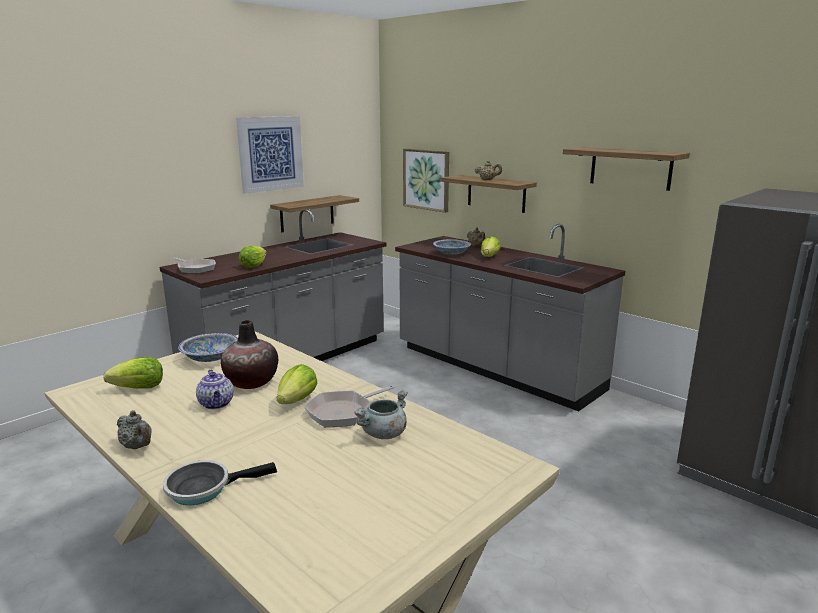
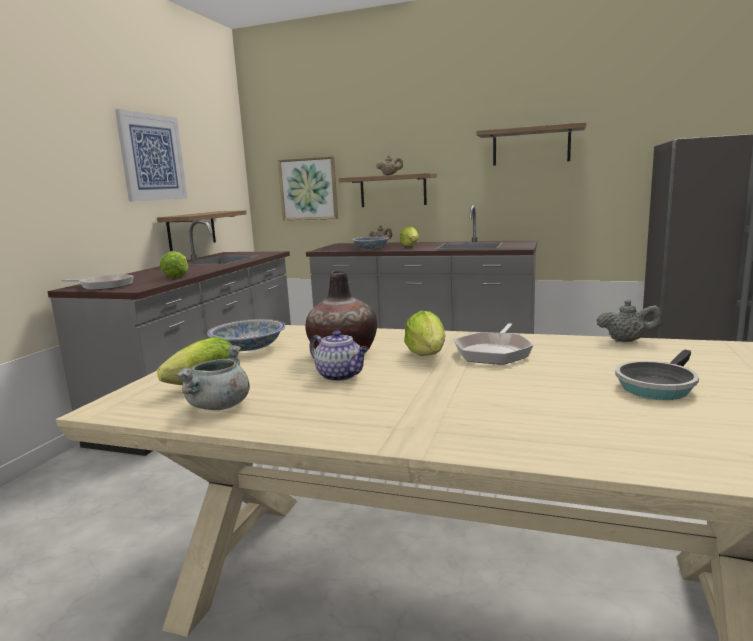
camera: 25 degrees left, 5 degrees down
(138, 446) = (318, 428): grey teapot -> grey teapot (627, 341)
(204, 488) = (489, 436): frying pan -> frying pan (656, 386)
(383, 434) = (570, 356): grey cooking pot -> grey cooking pot (219, 406)

